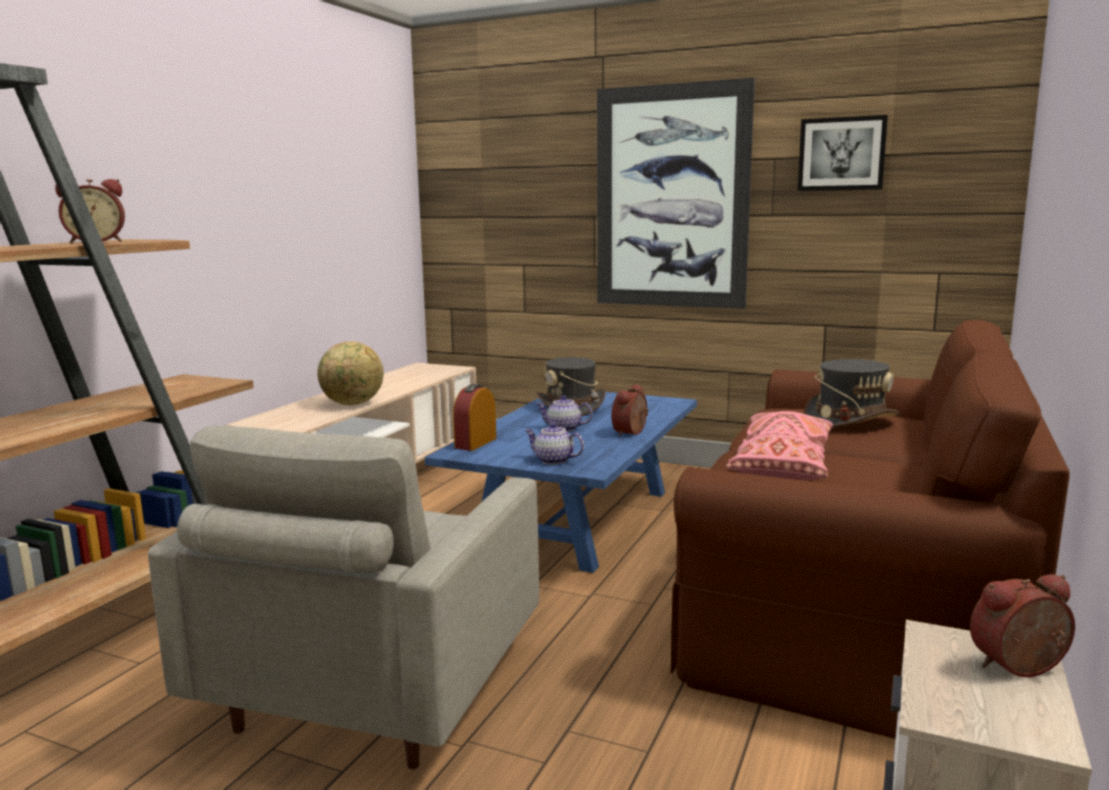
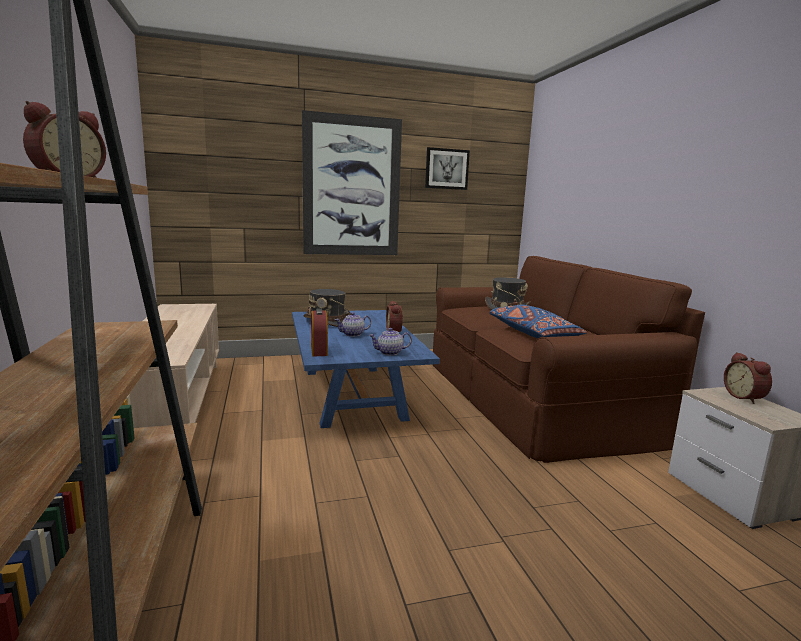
camera: 40 degrees left, 0 degrees up
(353, 404) = (180, 337): globe -> none
(371, 691) = (403, 535): grey armchair -> none
(783, 465) = (532, 333): pink pillow -> blue pillow
(1021, 669) = (745, 397): alarm clock -> alarm clock turned 45 degrees counterclockwise

